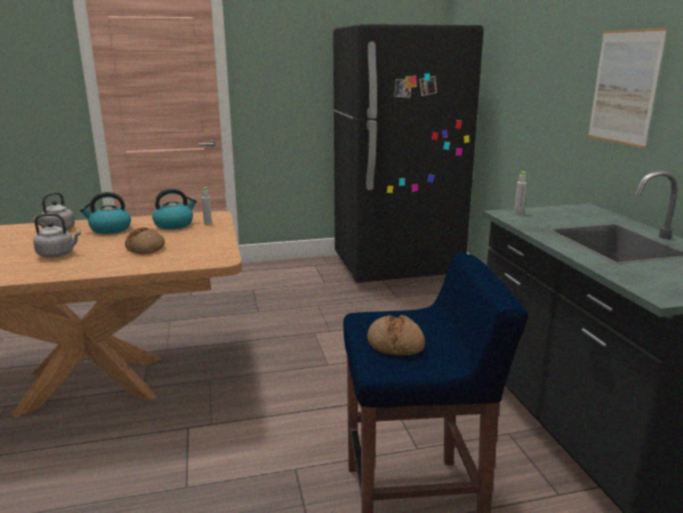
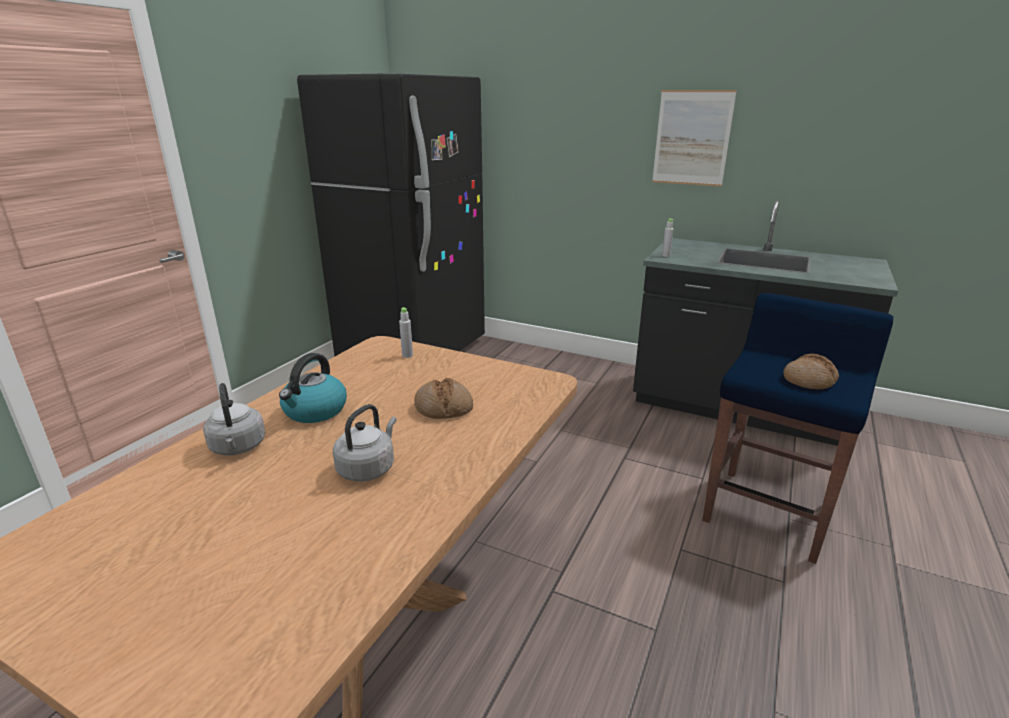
camera: 50 degrees left, 5 degrees up
(174, 225) = (376, 372): kettle -> none

